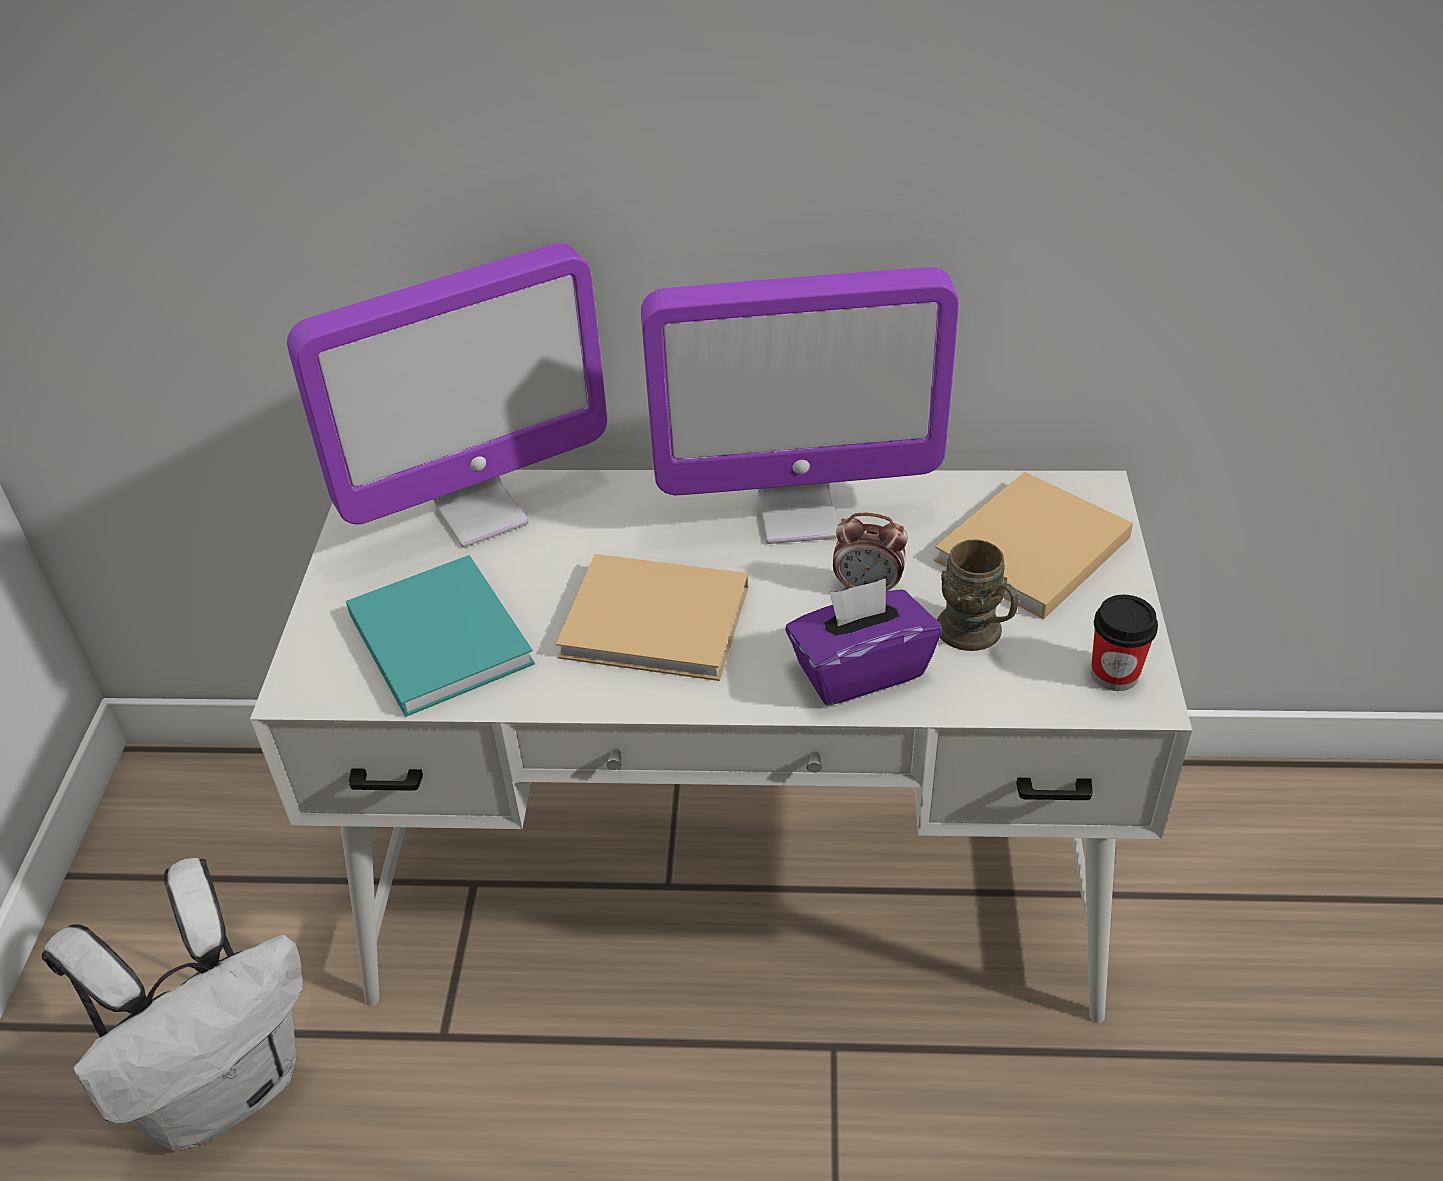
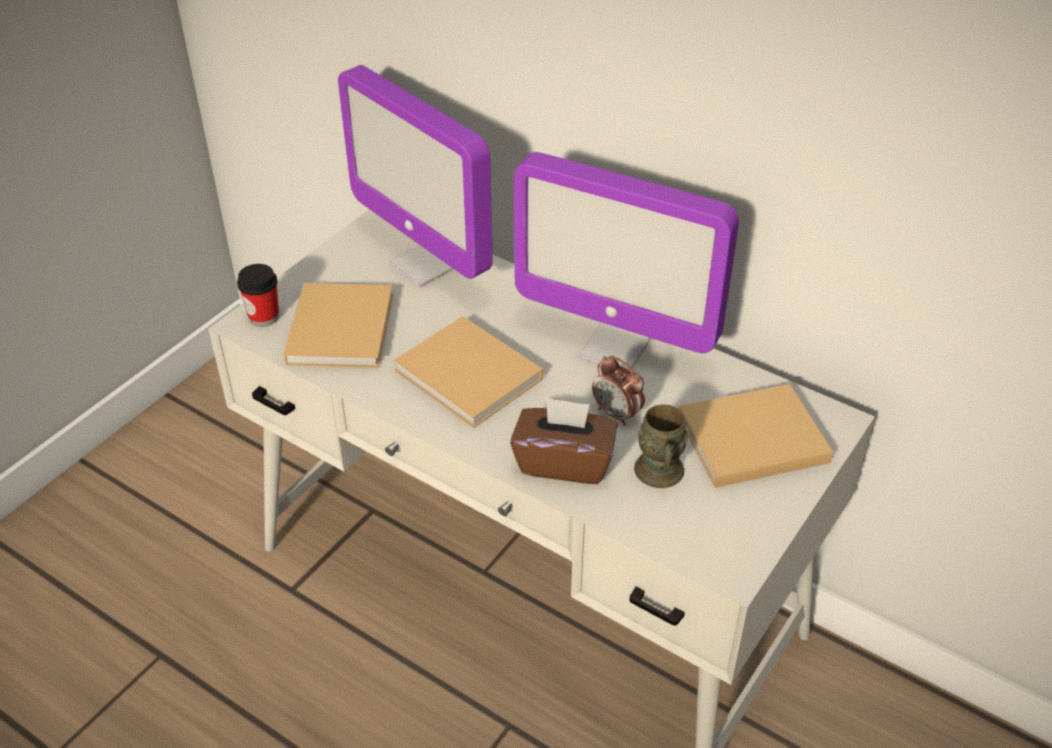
camera: 30 degrees right, 0 degrees up
(225, 1084) = (164, 552): white backpack -> none
(438, 635) = (341, 326): turquoise book -> beige book
(480, 514) = (426, 264): monitor -> monitor turned 45 degrees clockwise
(859, 670) = (564, 462): purple tissue box -> brown tissue box
(1114, 674) = (728, 545): cup -> cup (264, 317)

